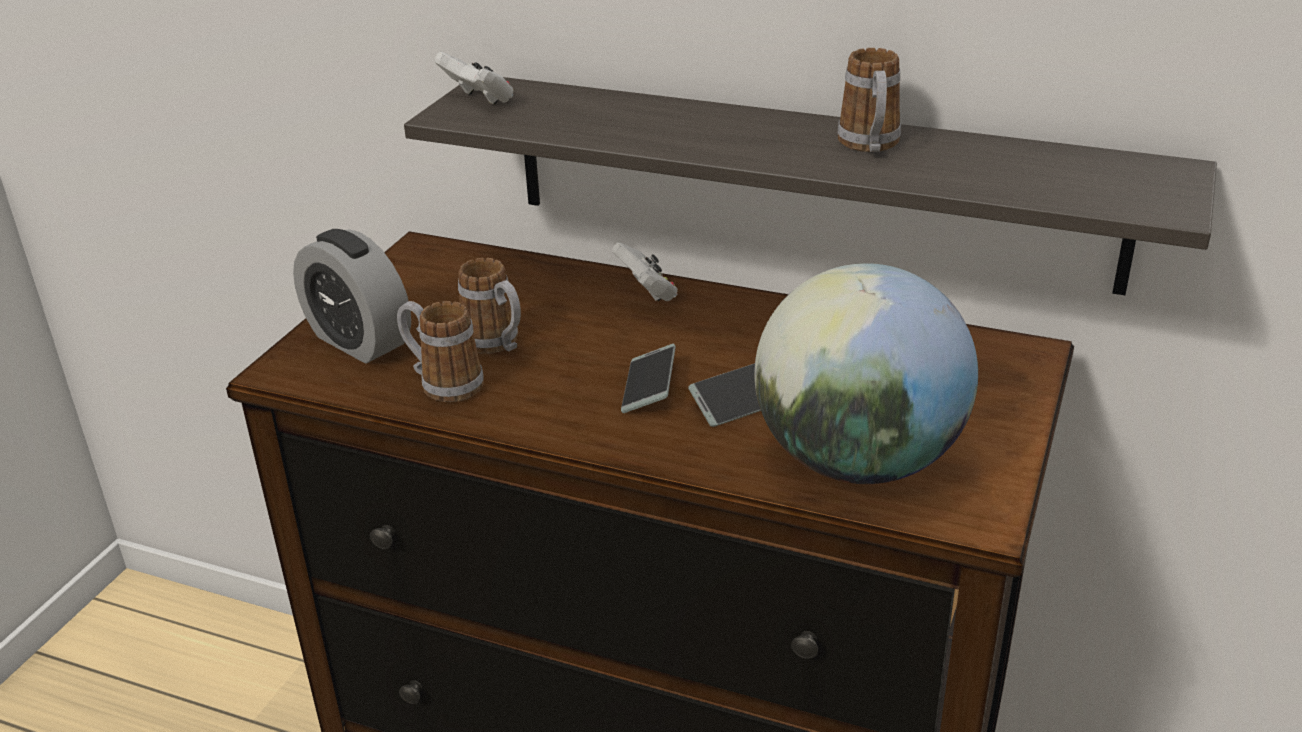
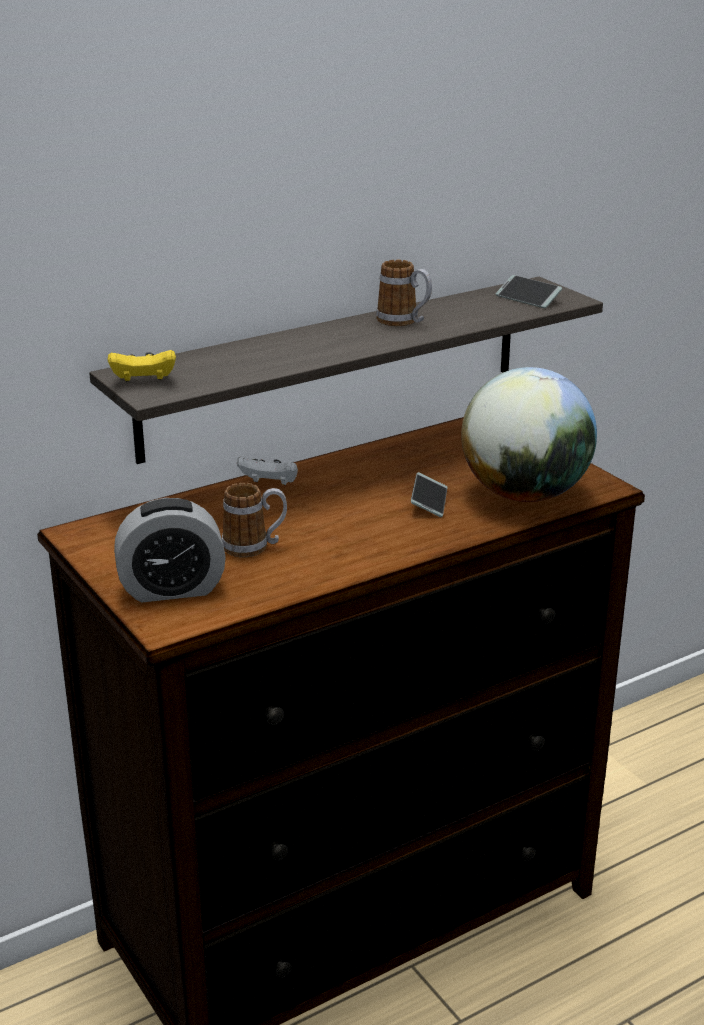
camera: 55 degrees left, 5 degrees down
(442, 383) = (274, 577): mug -> none
(479, 100) = (143, 381): white game controller -> yellow game controller
(649, 387) = (376, 519): phone -> phone (528, 298)

